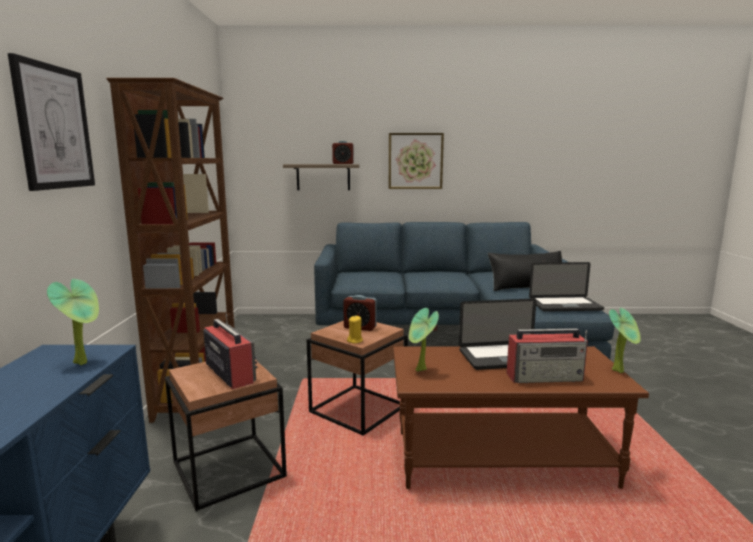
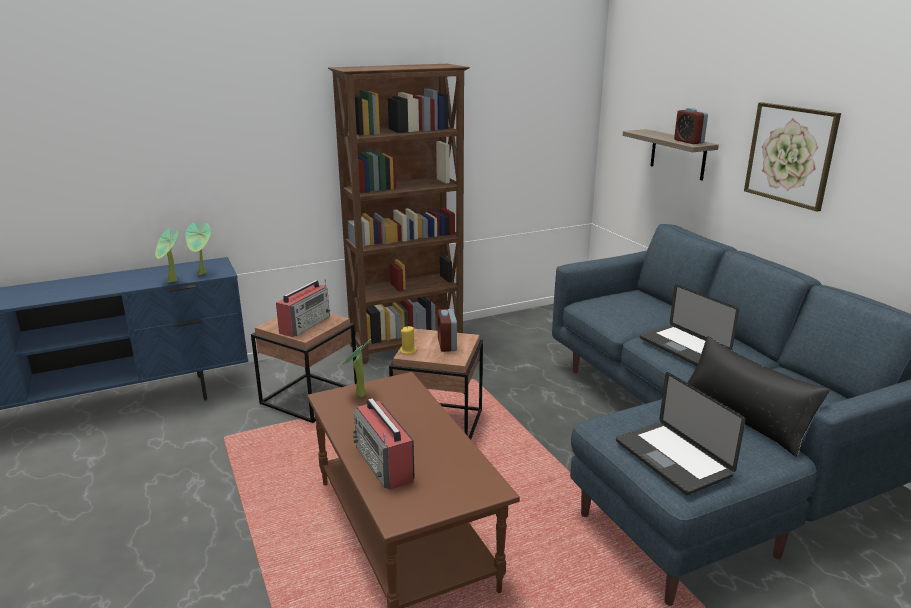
camera: 65 degrees right, 10 degrees up
(54, 127) = (265, 114): picture -> none
(505, 358) = (424, 435): laptop -> laptop (683, 347)
(620, 371) = (438, 517): potted plant -> potted plant (172, 282)

